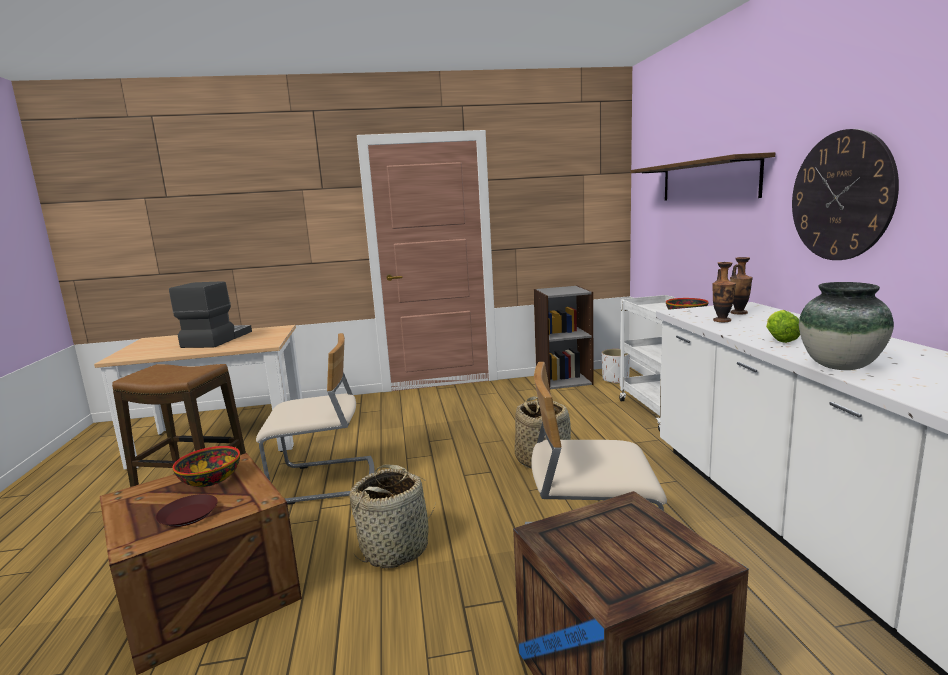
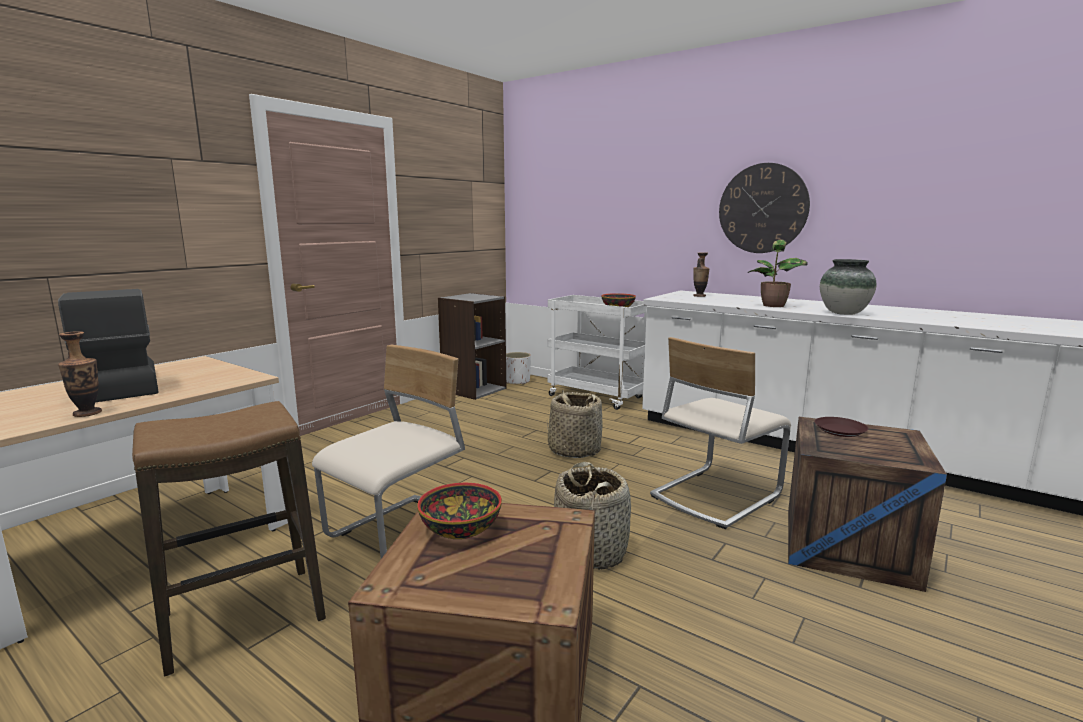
camera: 45 degrees left, 0 degrees up
(188, 515) = (531, 559): brown plate -> brown plate (839, 430)
(707, 180) = (619, 194): shelf -> none
(722, 320) = (707, 300): vase -> vase (87, 413)
(779, 339) = (773, 306): lettuce -> potted plant

